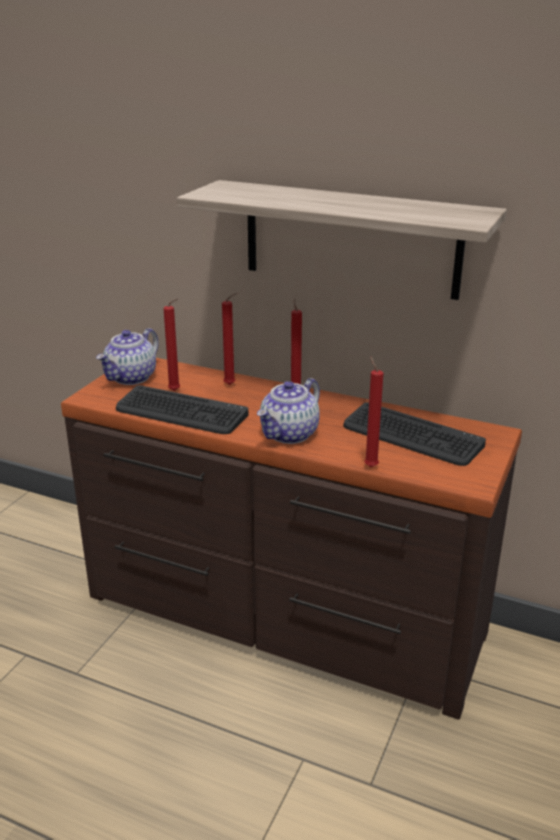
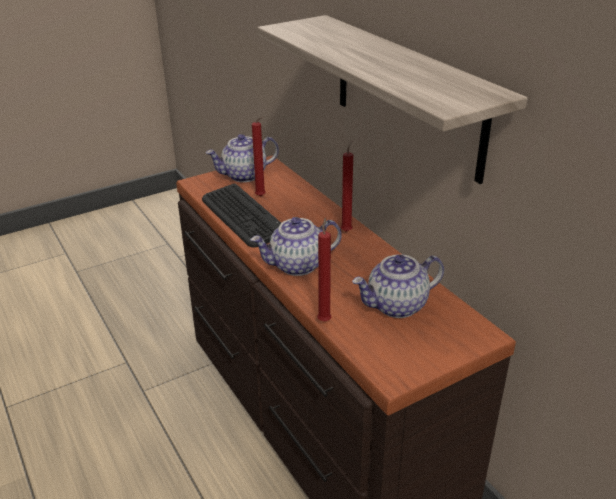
camera: 35 degrees right, 5 degrees up
(231, 385) = (308, 205): red candle -> none
(411, 436) = (397, 306): keyboard -> teapot

